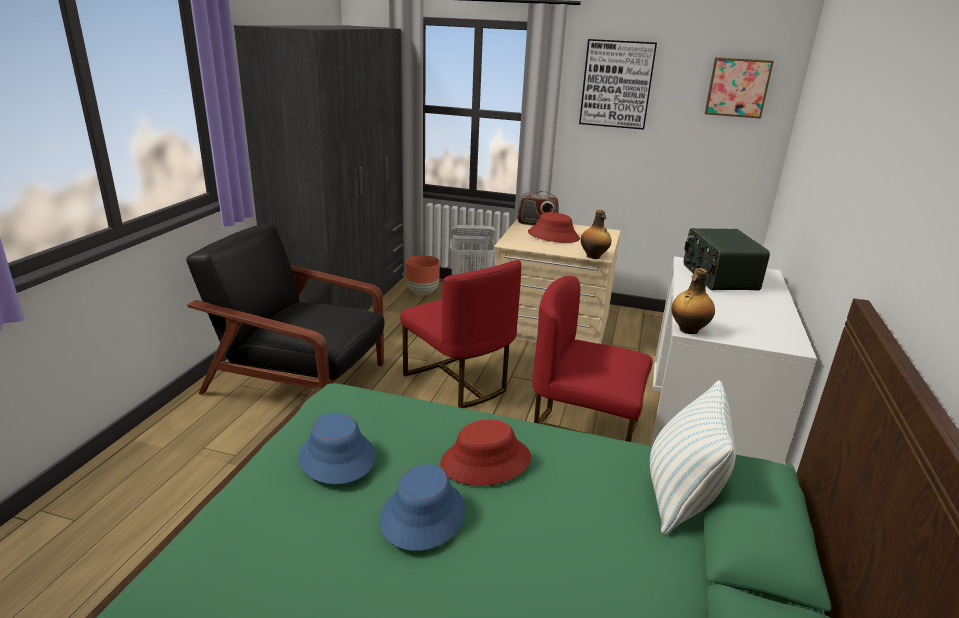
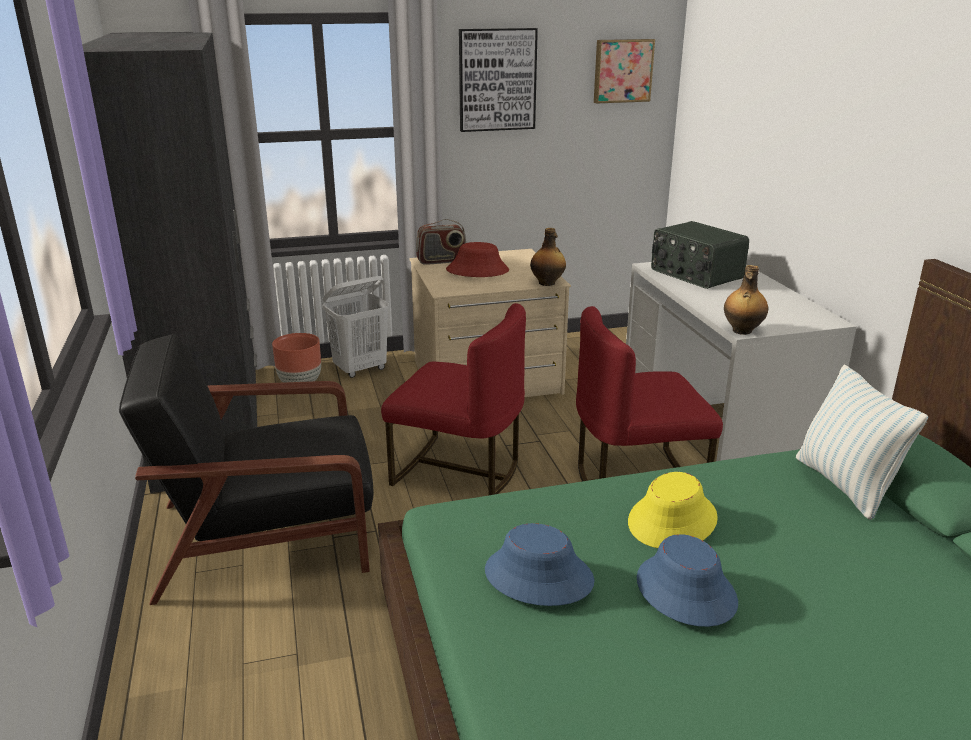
camera: 30 degrees left, 0 degrees up
(485, 461) = (672, 520): red hat -> yellow hat

